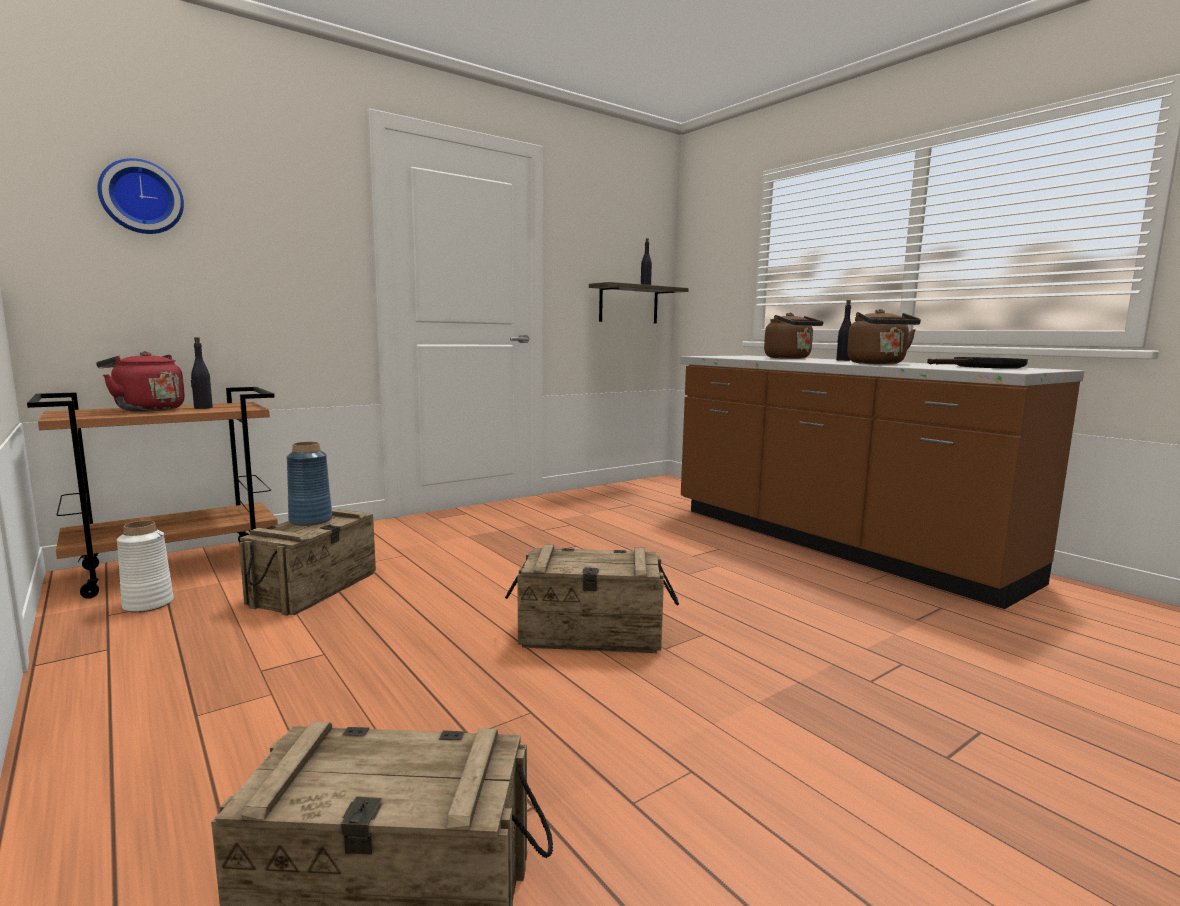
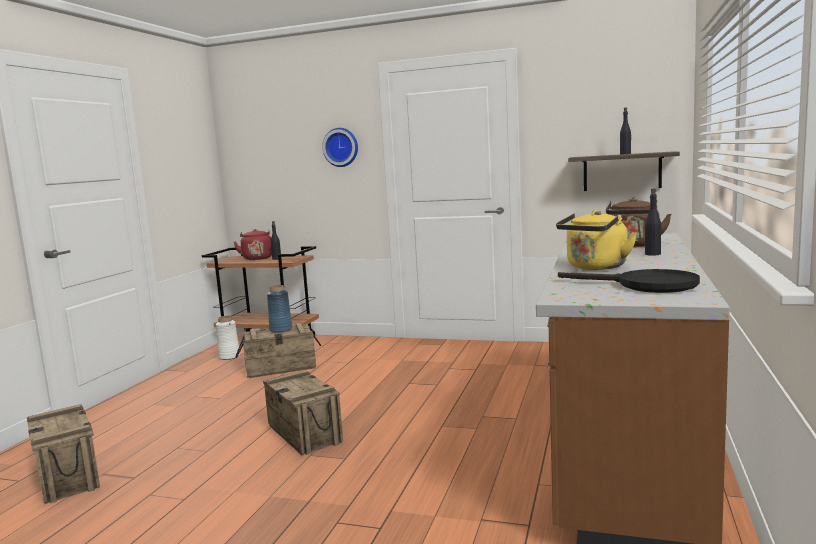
camera: 55 degrees right, 0 degrees up
(141, 197) = (268, 146): wall clock -> wall clock (341, 147)
(878, 364) = (595, 267): brown kettle -> yellow kettle

